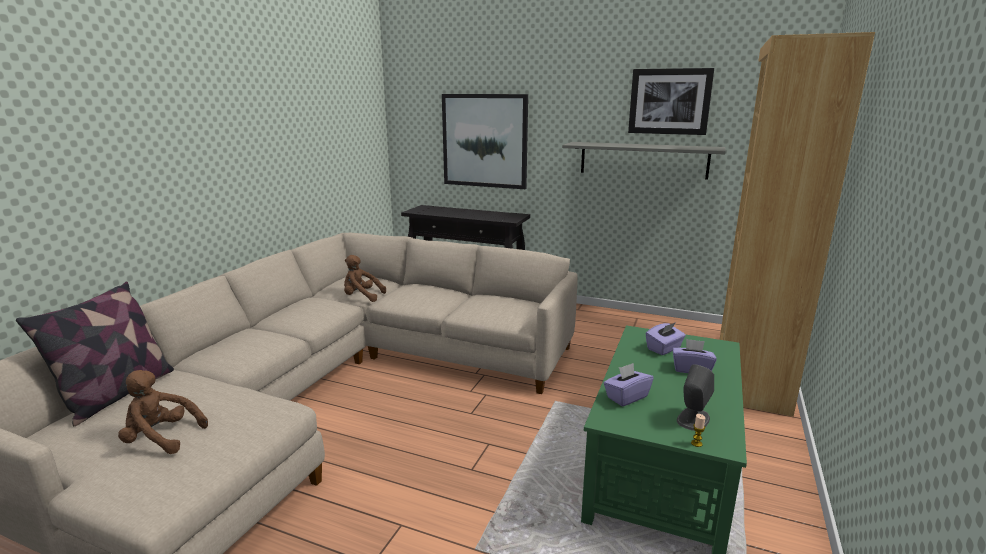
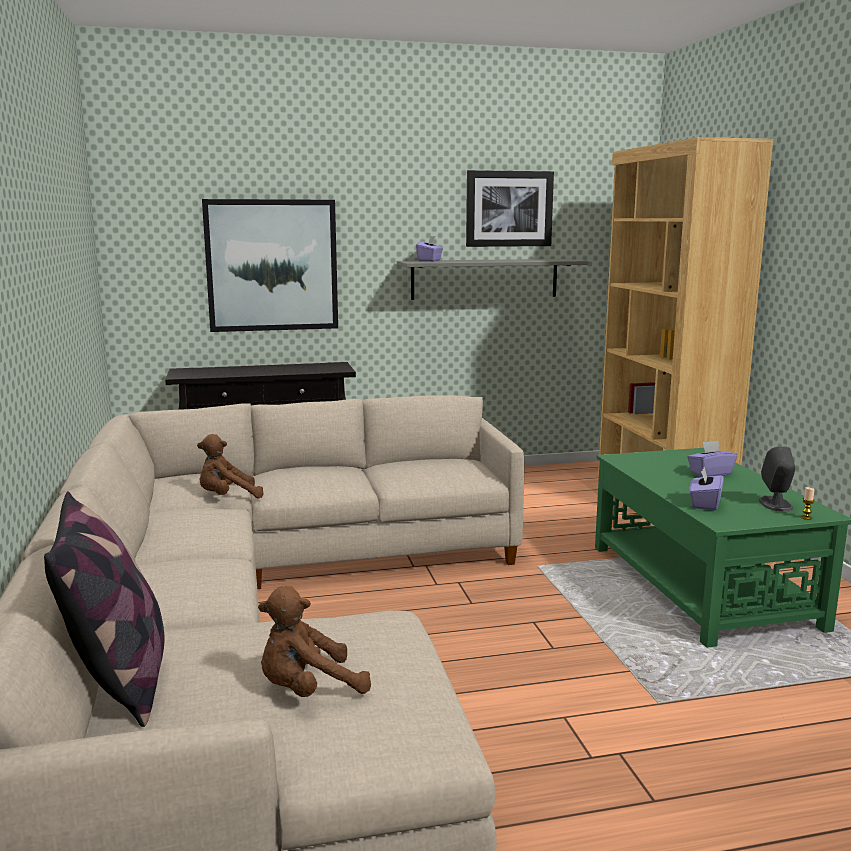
camera: 35 degrees left, 5 degrees down
(664, 349) = (662, 464): purple tissue box -> purple tissue box (429, 261)

